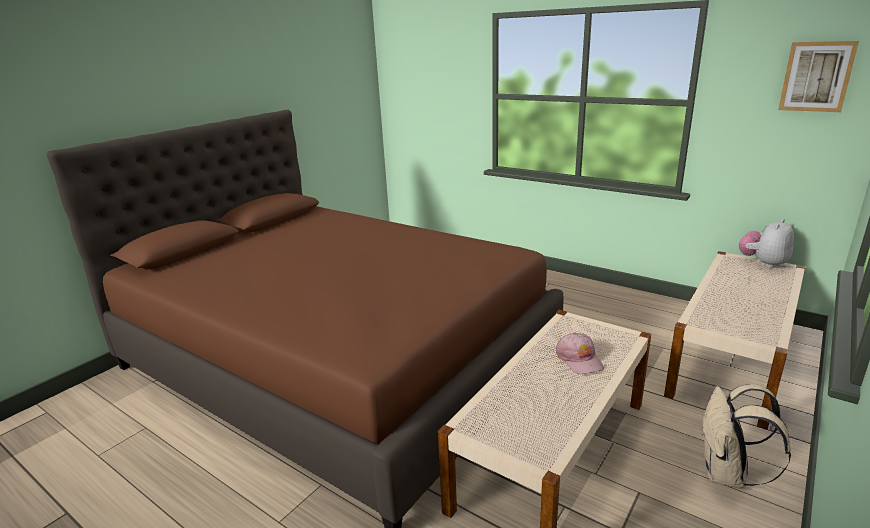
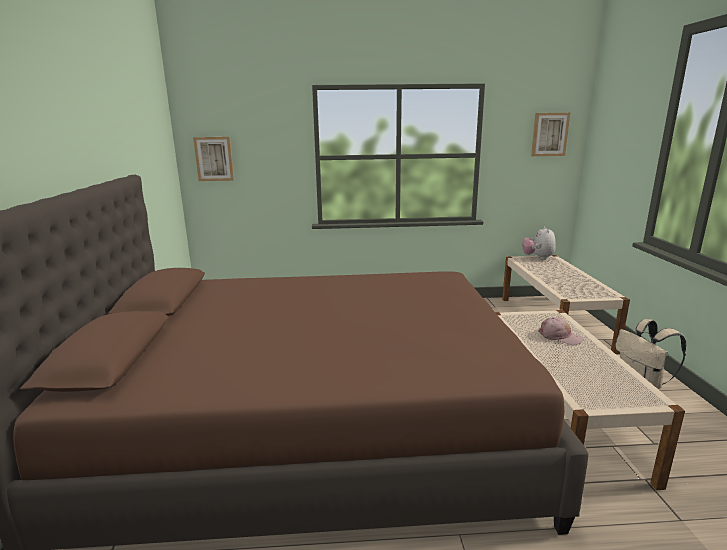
camera: 40 degrees left, 5 degrees down
(406, 92) = (214, 159): none -> picture

